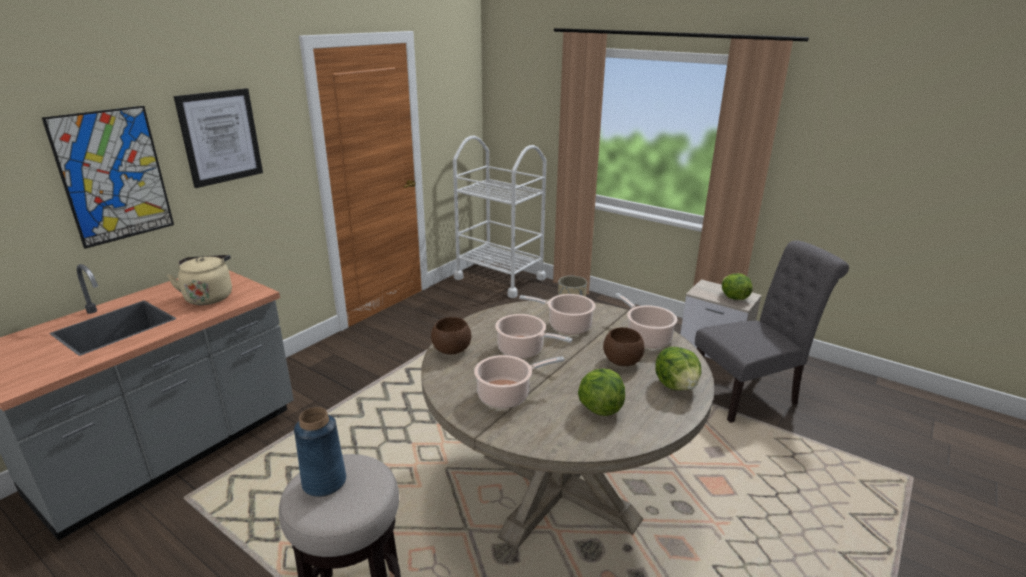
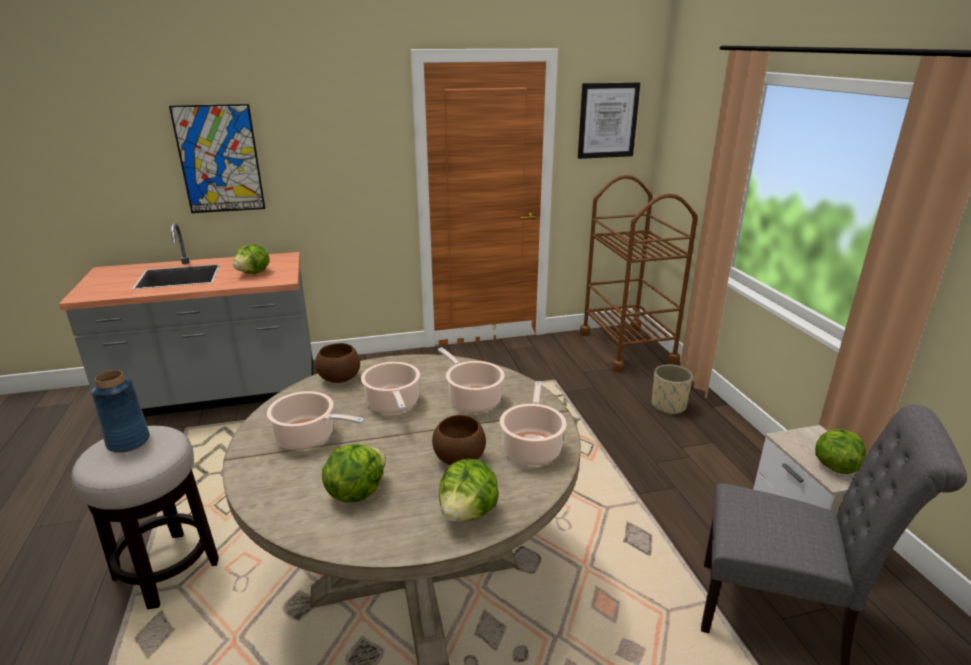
camera: 40 degrees right, 0 degrees up
(209, 296) = (254, 273): beige kettle -> lettuce
(220, 137) = (316, 139): picture -> picture (607, 120)
(499, 278) = (627, 348): white cart -> brown cart

